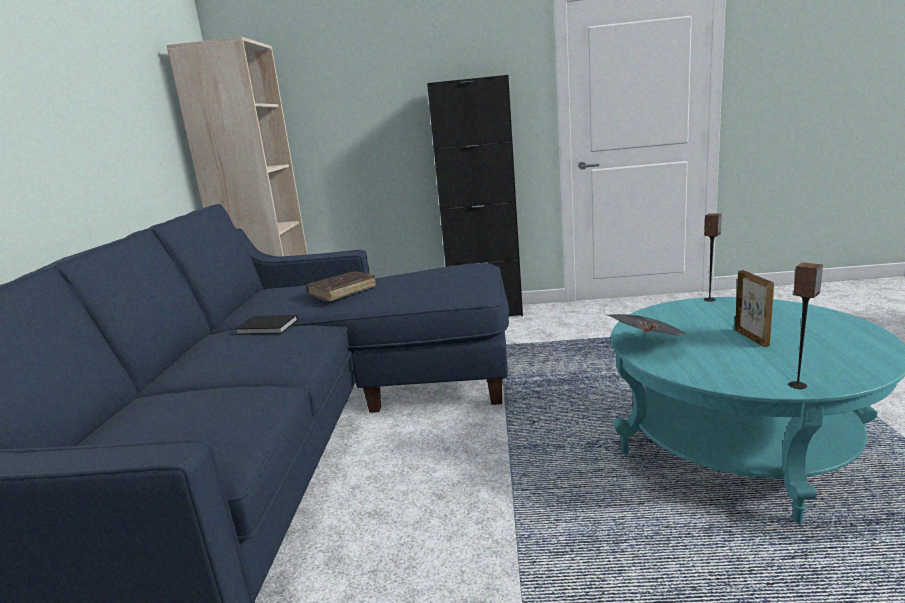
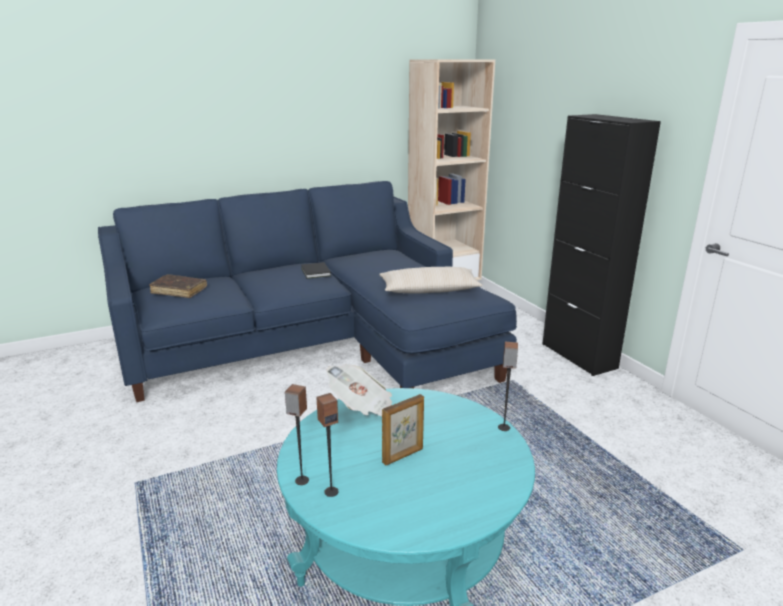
camera: 60 degrees right, 5 degrees up
(342, 292) = (380, 271): brown book -> brown book (179, 291)
(430, 279) = (429, 290): none -> beige pillow
(818, 373) = (331, 491): none -> speaker

